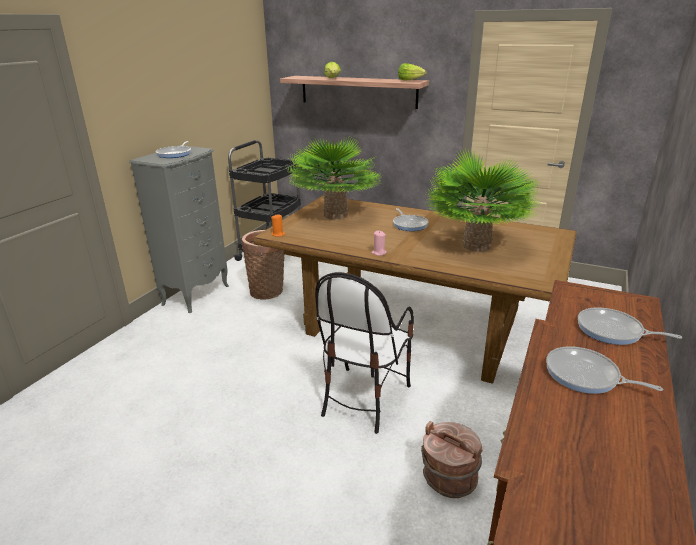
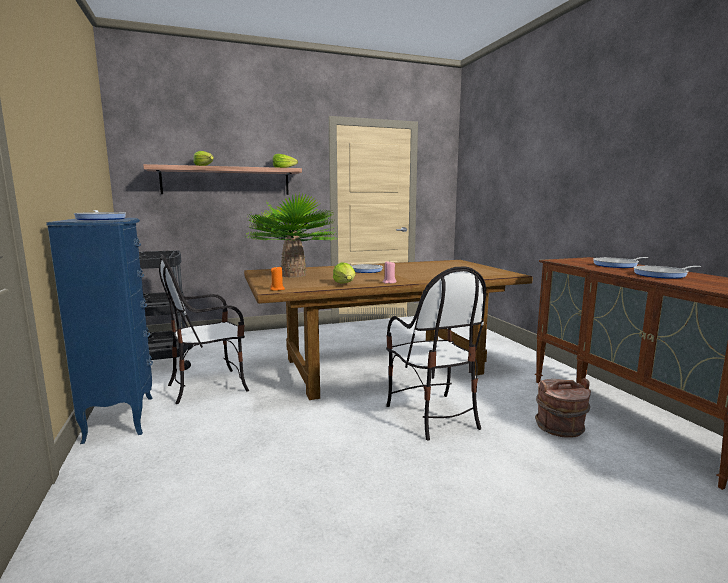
camera: 45 degrees left, 15 degrees down
(198, 295) = (123, 418): grey dresser -> blue dresser
(268, 290) = (209, 386): basket -> chair
(339, 243) = (345, 284): none -> lettuce
(476, 246) = (434, 270): potted plant -> none

